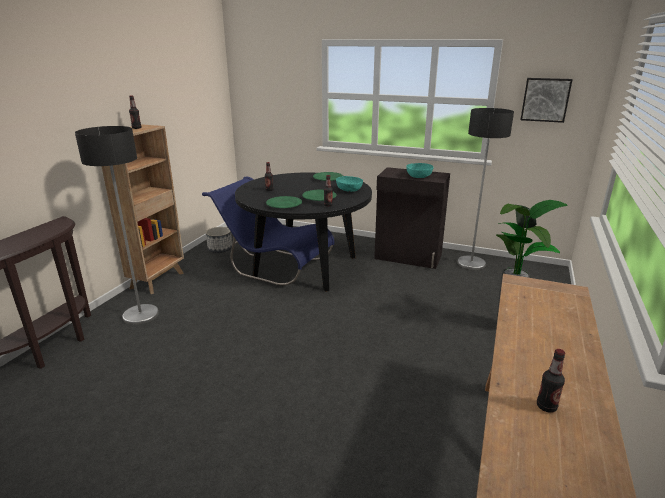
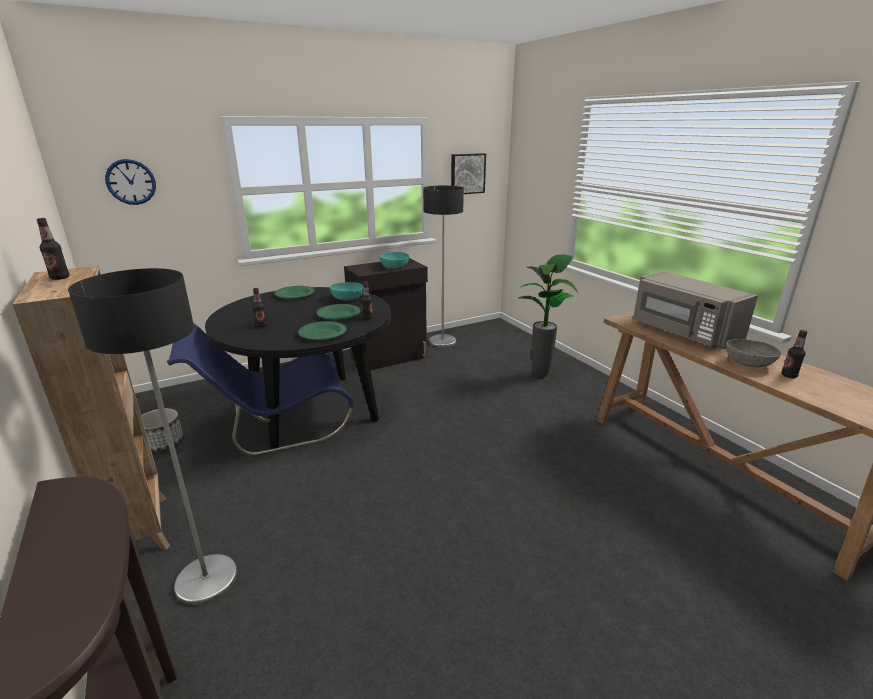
camera: 50 degrees left, 0 degrees up
(265, 82) = (131, 182): none -> wall clock
(534, 373) = (748, 363): none -> grey bowl
(549, 318) = (683, 332): none -> grey microwave

